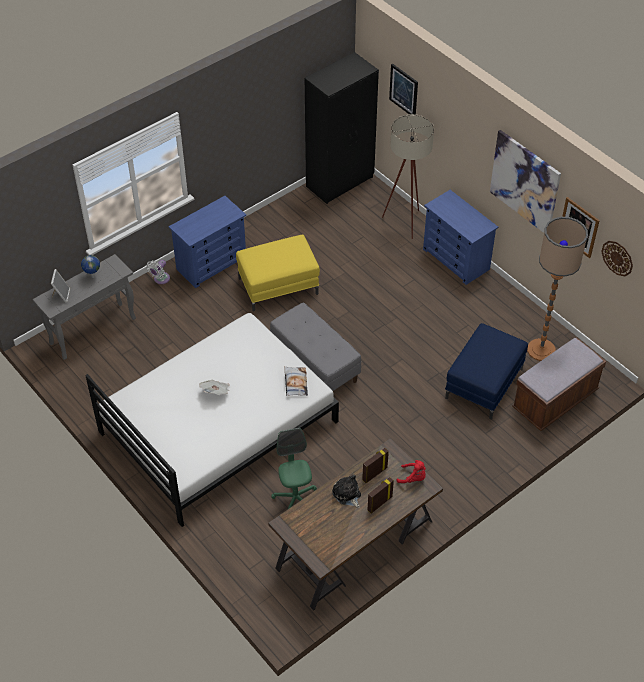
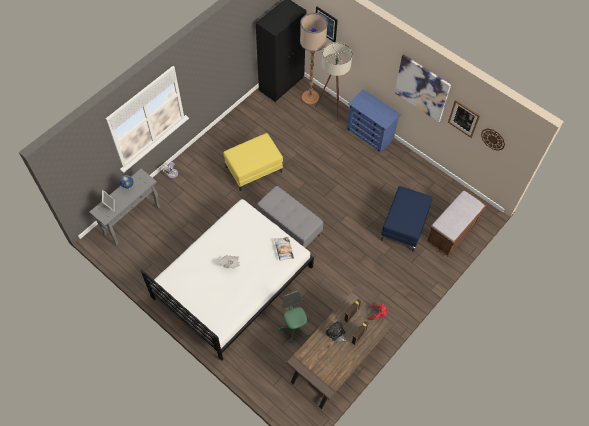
camera: 10 degrees left, 10 degrees up
(212, 264) = (205, 158): blue dresser -> none
(541, 350) = (437, 195): floor lamp -> floor lamp (310, 97)

